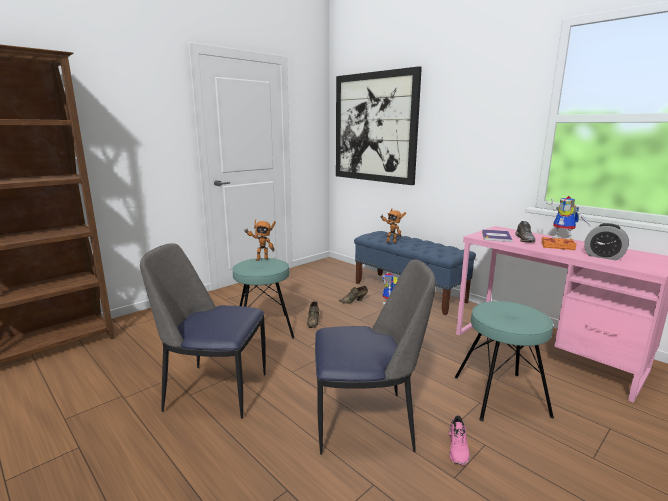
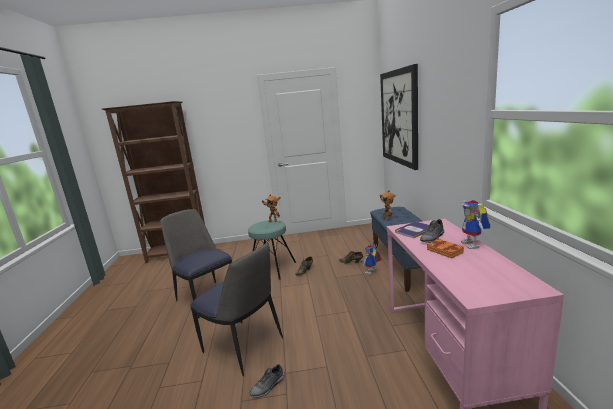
camera: 40 degrees right, 0 degrees up
(458, 448) = (268, 387): pink shoe -> grey shoe
(500, 396) = (348, 368): turquoise stool -> none
(603, 256) = (463, 271): alarm clock -> none

